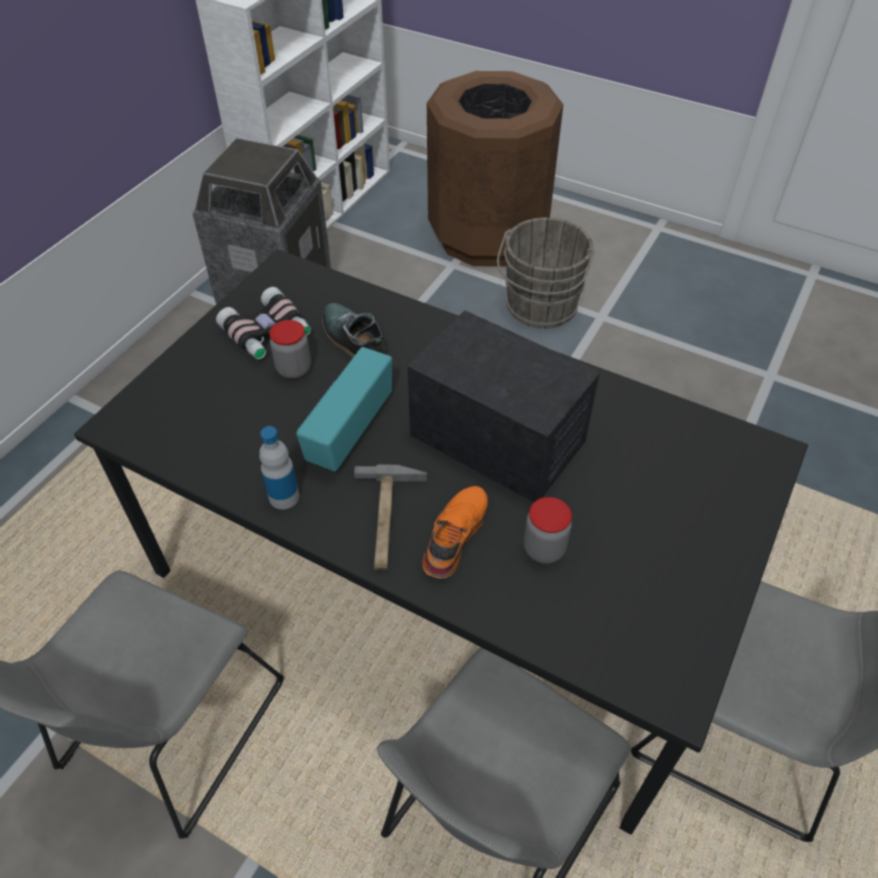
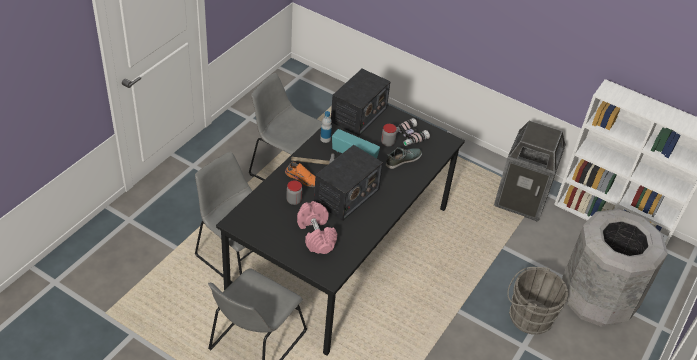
camera: 90 degrees right, 5 degrees down
(182, 429) = (358, 115): none -> radio
(488, 236) = (597, 299): brown trash can -> grey trash can
(651, 488) = (316, 235): none -> pink dumbbell

